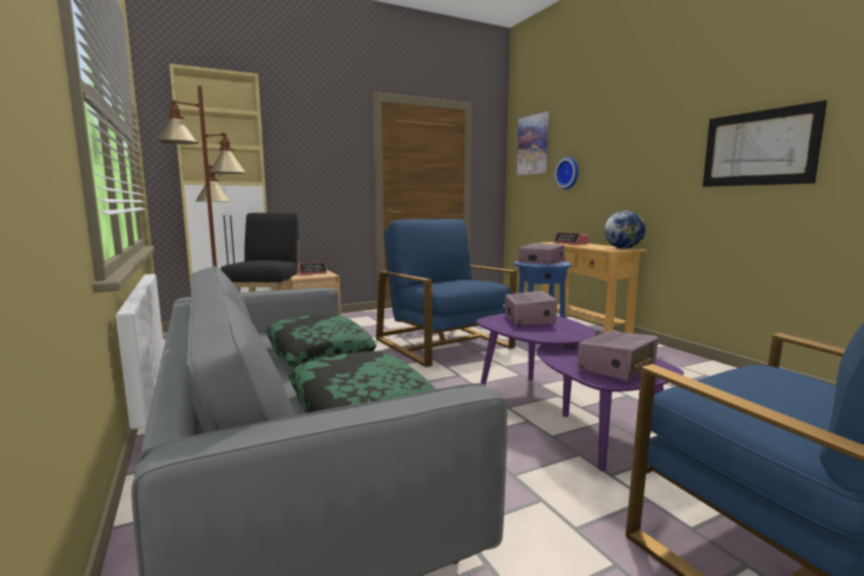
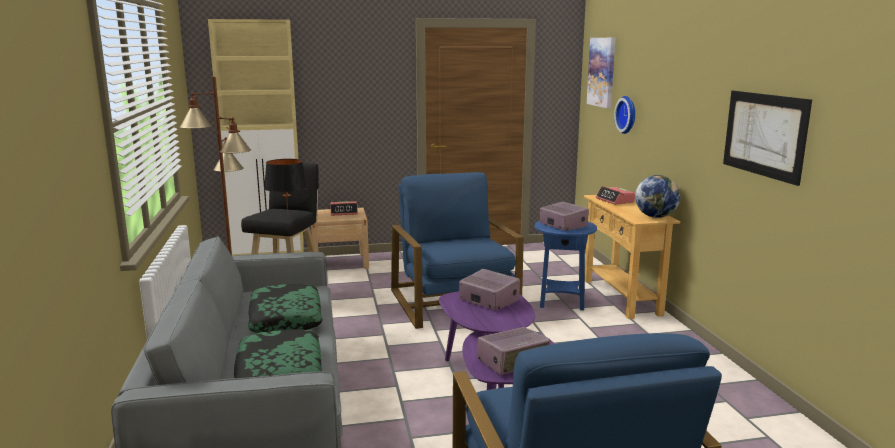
camera: 15 degrees right, 5 degrees up
(272, 261) = (287, 214): none -> black table lamp
(529, 320) = (489, 300): radio -> radio turned 60 degrees counterclockwise

